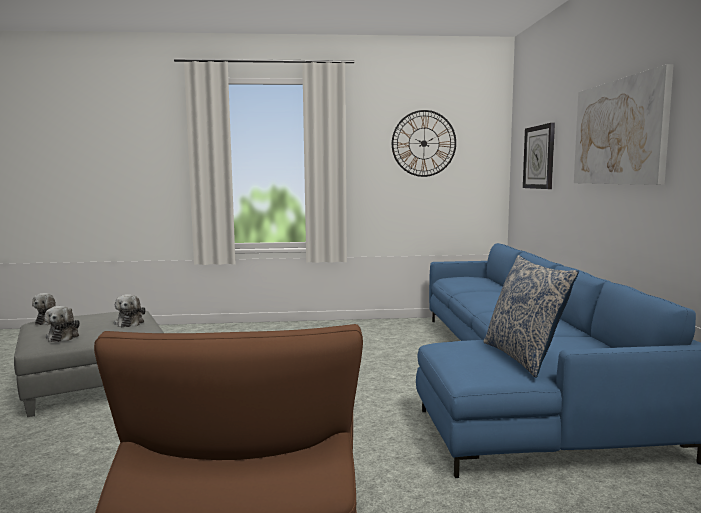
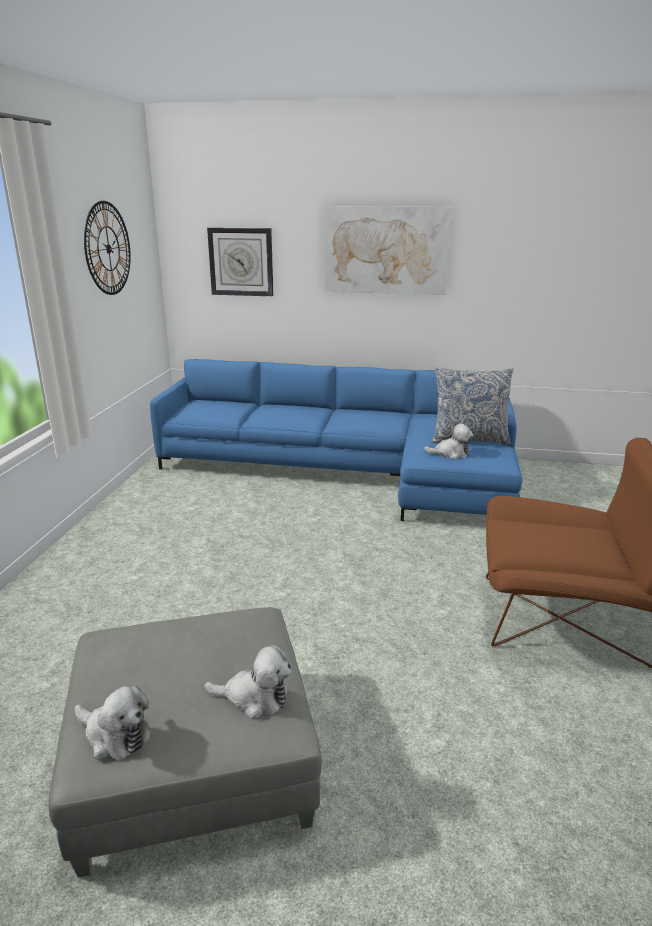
camera: 75 degrees left, 15 degrees up
(130, 322) = (211, 632): plush toy -> plush toy (450, 453)

